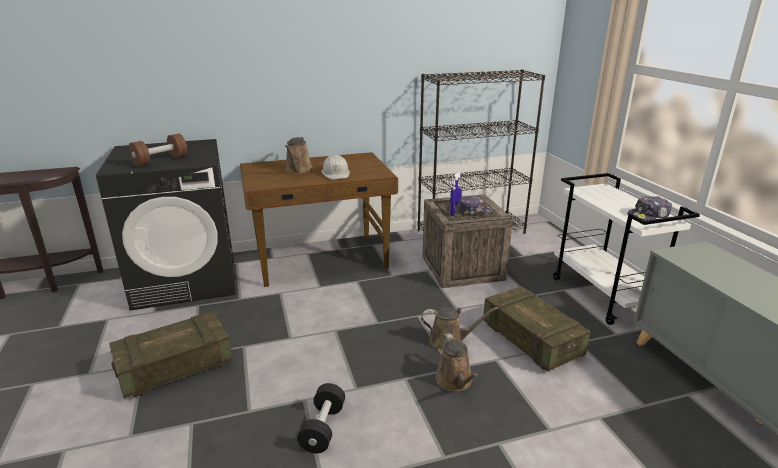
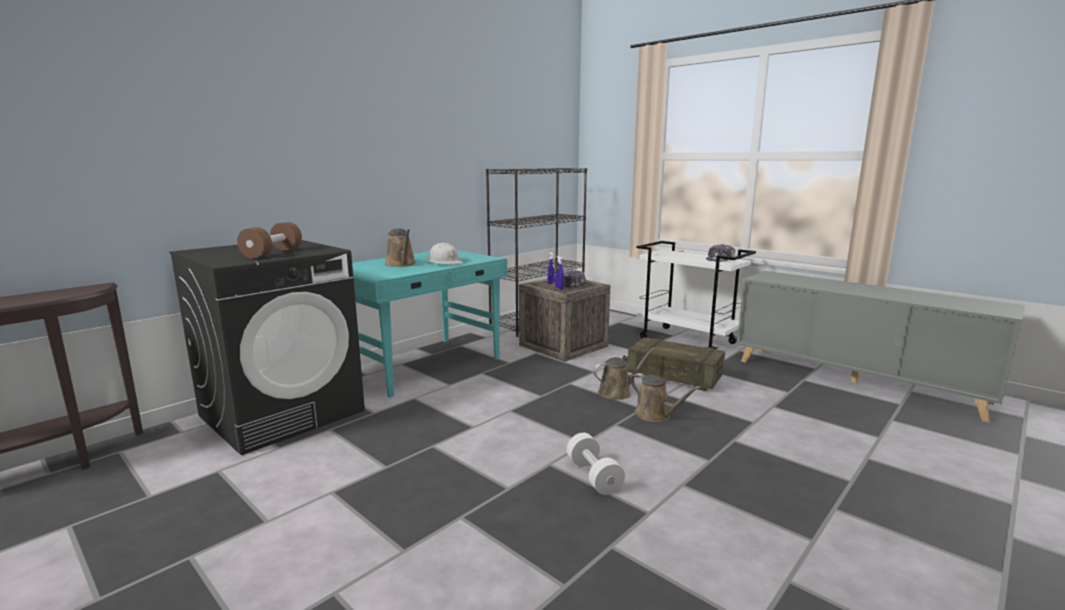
camera: 30 degrees left, 10 degrees down
(175, 367) = (376, 483): crate -> none
(322, 259) = (423, 365): brown desk -> turquoise desk
(323, 428) = (594, 476): black dumbbell -> white dumbbell

